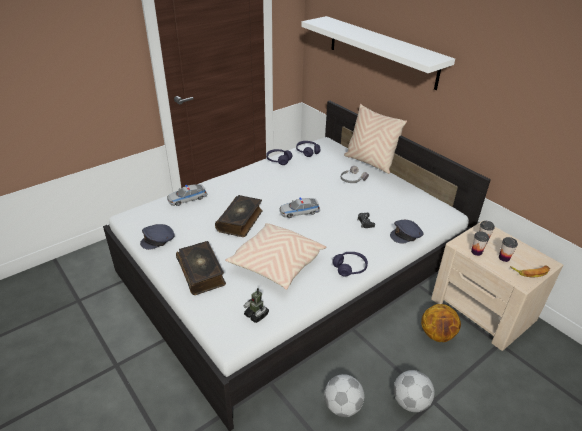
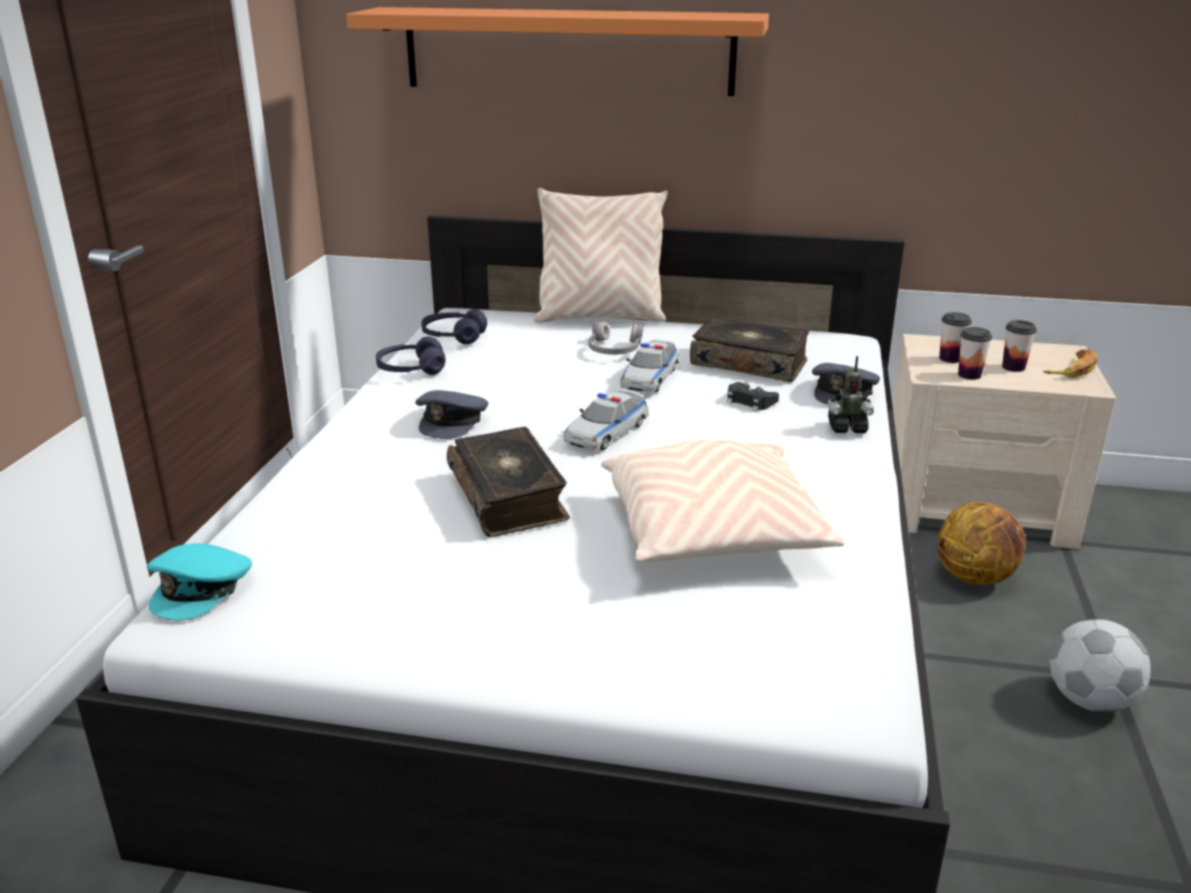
camera: 40 degrees left, 10 degrees down
(141, 211) = (202, 588): none -> turquoise cap
(158, 240) = (359, 623): grey cap -> grey cap (452, 421)
(187, 199) = (301, 512): toy car -> toy car (650, 378)
(202, 273) = (587, 628): book -> book (749, 363)
(256, 315) = (833, 635): toy robot -> toy robot (847, 427)
(343, 406) = (1019, 783): football -> none
(350, 268) = (847, 476): purple headphones -> none
(381, 51) = (567, 51): white shelf -> orange shelf

